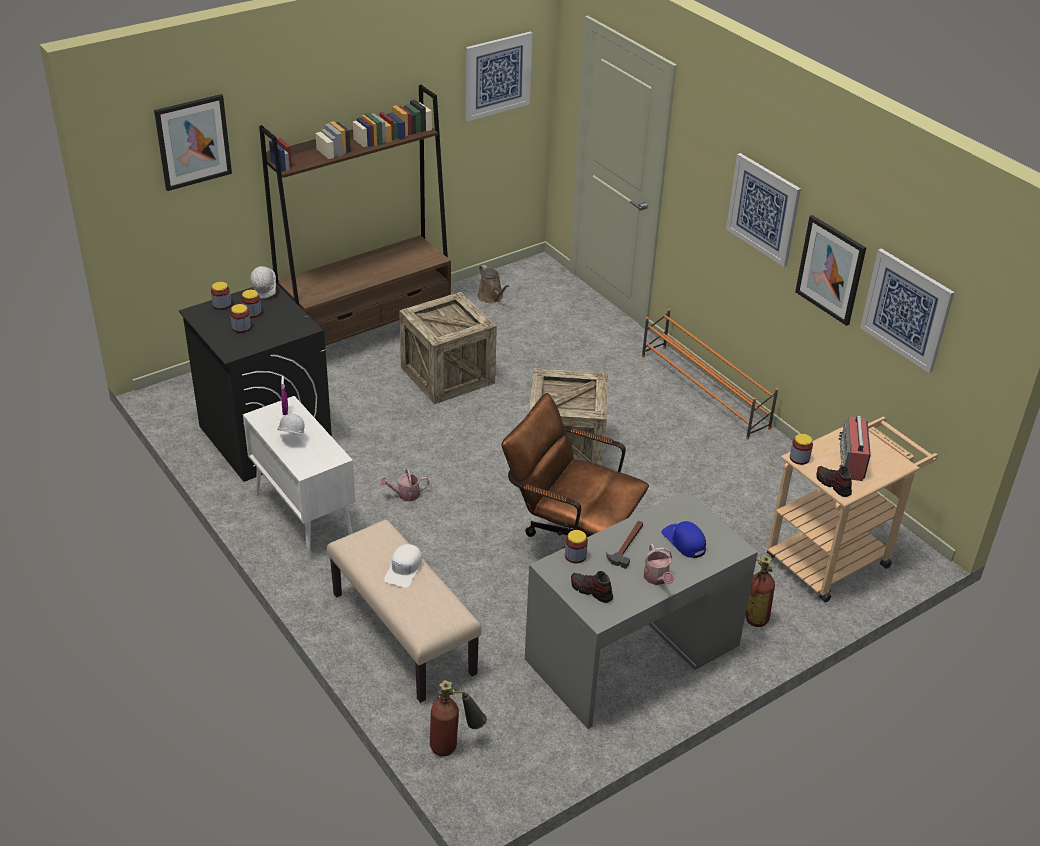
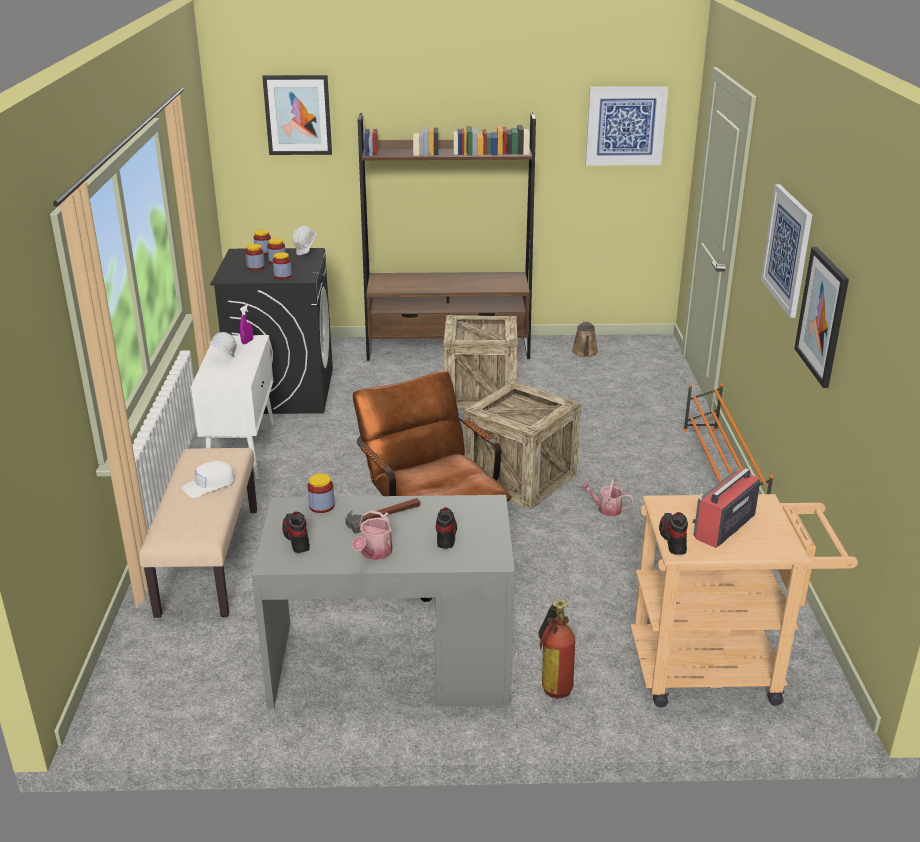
camera: 35 degrees right, 10 degrees down
(405, 495) = (340, 463): watering can -> watering can (606, 509)
(454, 745) = (137, 665): fire extinguisher -> none
(684, 541) = (445, 534): blue cap -> shoe
(799, 458) = (661, 504): jar -> jar (283, 276)
(906, 310) = (870, 360): picture -> none

